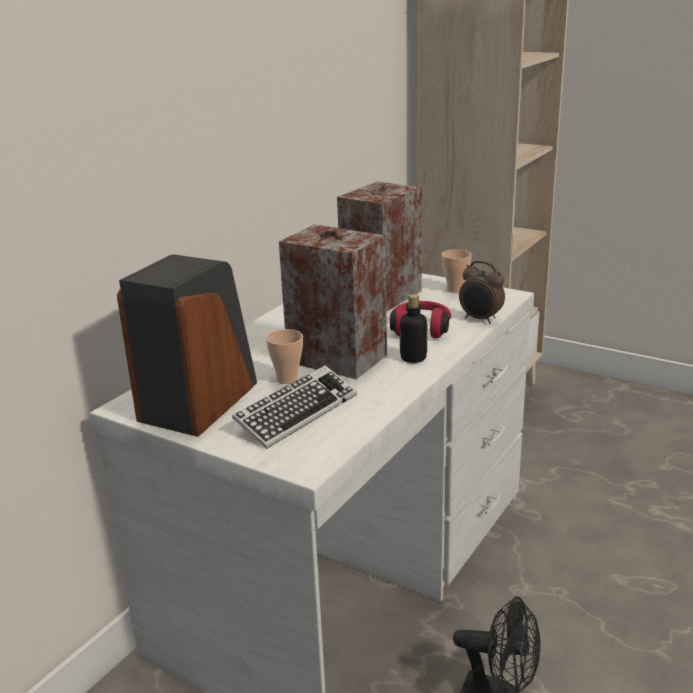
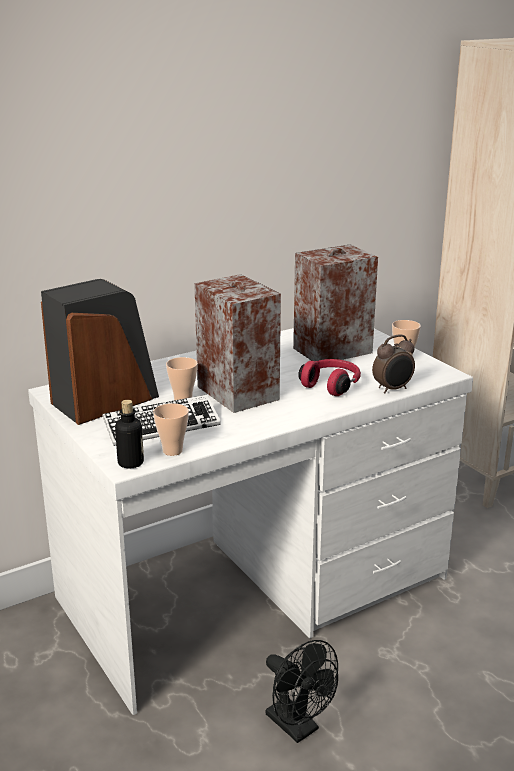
camera: 25 degrees right, 0 degrees up
(338, 435) = (172, 451): none -> cup
(413, 358) = (297, 407): bottle -> bottle (130, 463)
(480, 319) = (393, 389): alarm clock -> alarm clock turned 90 degrees counterclockwise

